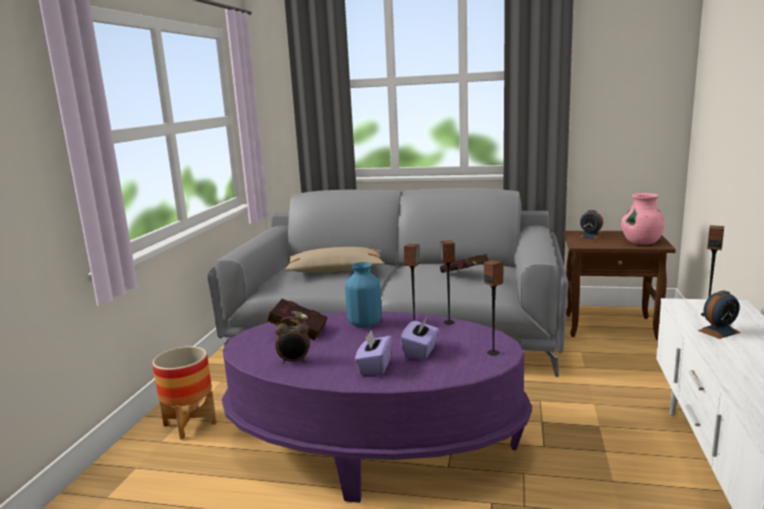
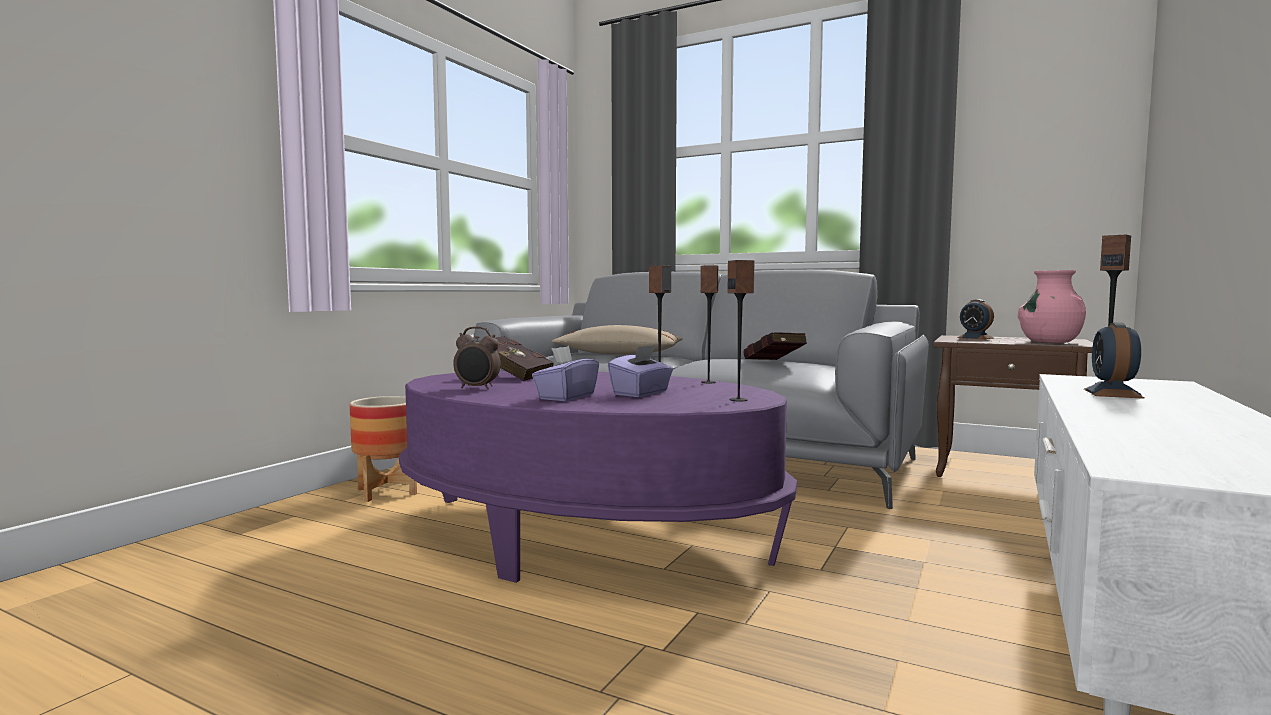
camera: 15 degrees right, 10 degrees down
(365, 324) = (600, 377): blue vase -> none
(718, 331) = (1112, 393): alarm clock -> alarm clock turned 120 degrees clockwise

